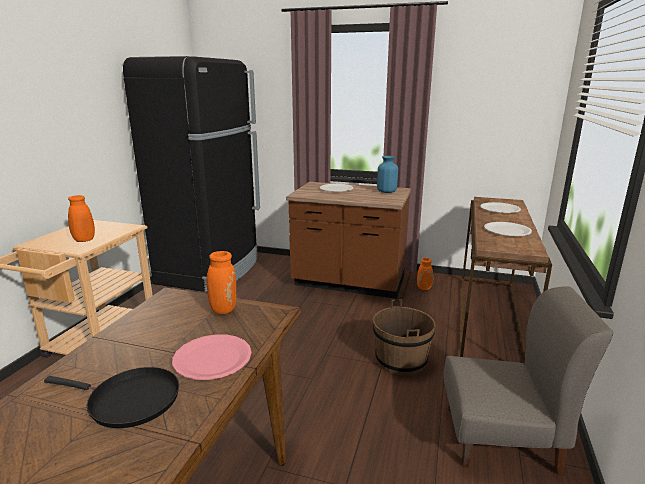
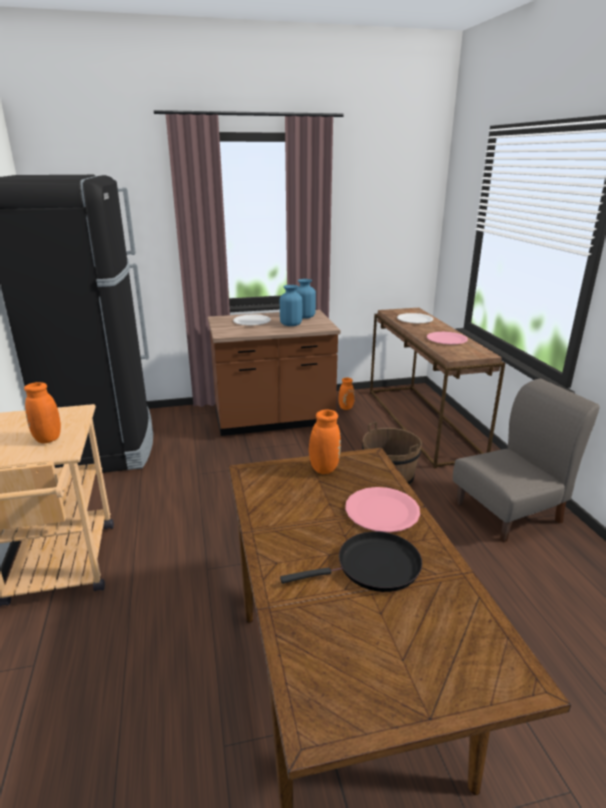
camera: 30 degrees left, 5 degrees up
(364, 195) = (291, 324): none -> blue vase
(507, 230) = (446, 339): white plate -> pink plate

